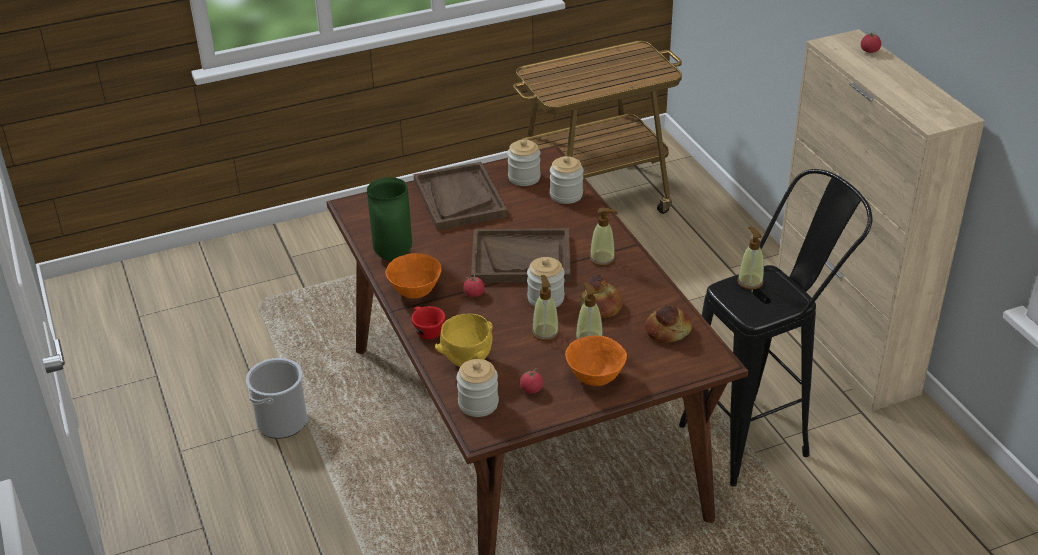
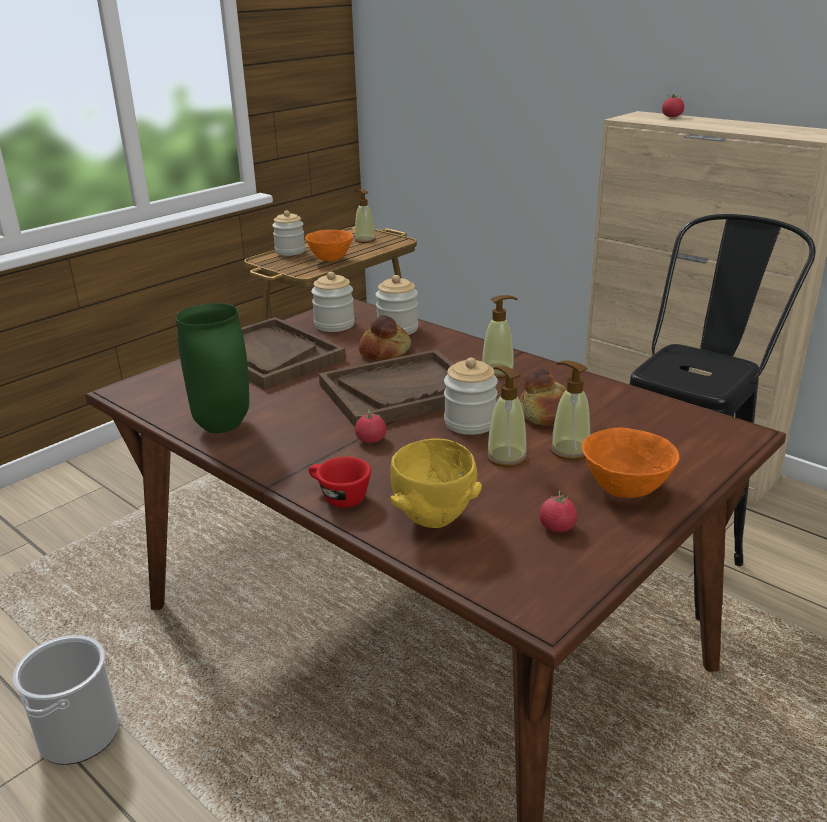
camera: 25 degrees left, 10 degrees down
(415, 292) = (285, 457): orange bowl -> orange bowl (331, 259)
(478, 404) = (499, 569): jar -> jar (290, 251)
(668, 331) = (652, 418): bread -> bread (385, 352)
(750, 282) = (670, 361): soap dispenser -> soap dispenser (365, 240)

